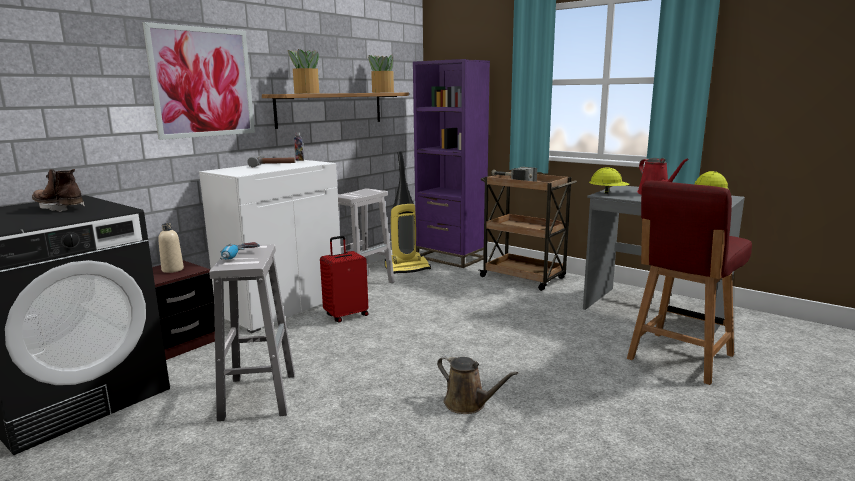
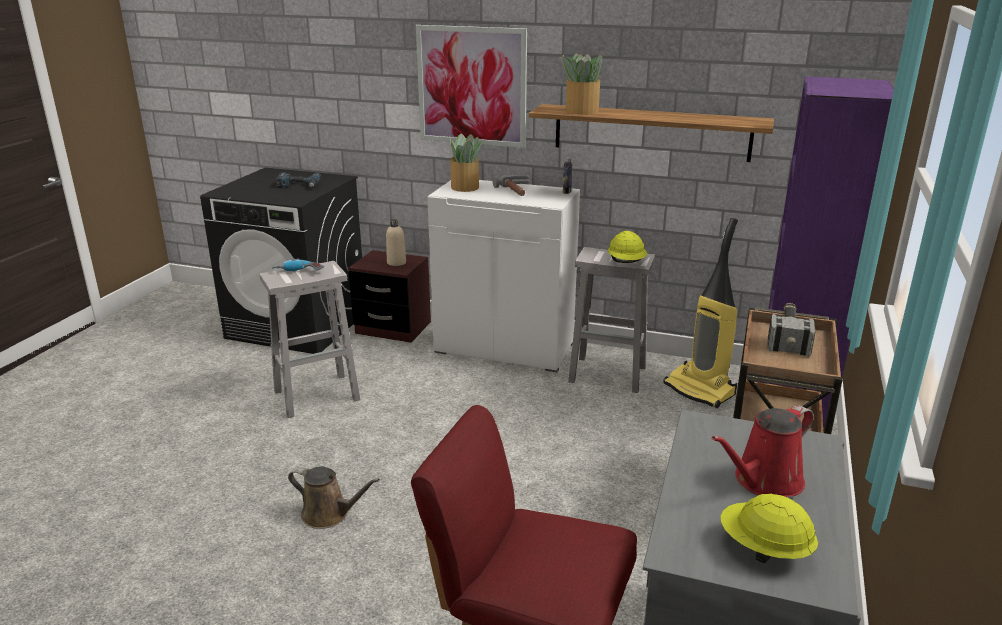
camera: 70 degrees right, 10 degrees up
(59, 208) = (298, 185): brown boot -> power drill
(346, 315) = (507, 388): red suitcase -> none
(382, 92) = (735, 120): potted plant -> potted plant (465, 187)
(468, 404) = (329, 514): brown watering can -> brown watering can turned 90 degrees counterclockwise
(608, 193) = (721, 428): yellow hard hat -> yellow hard hat (626, 263)

